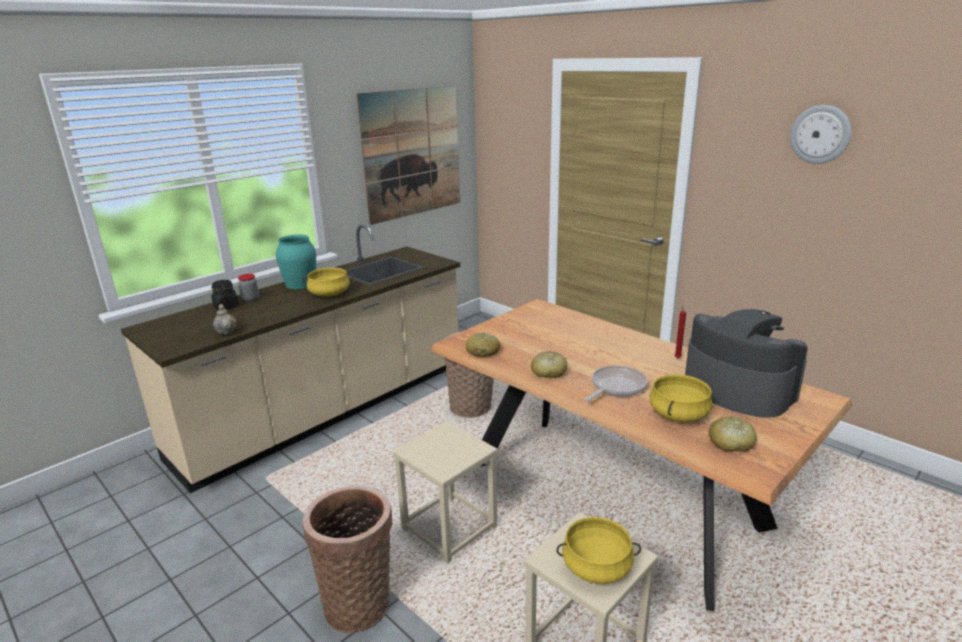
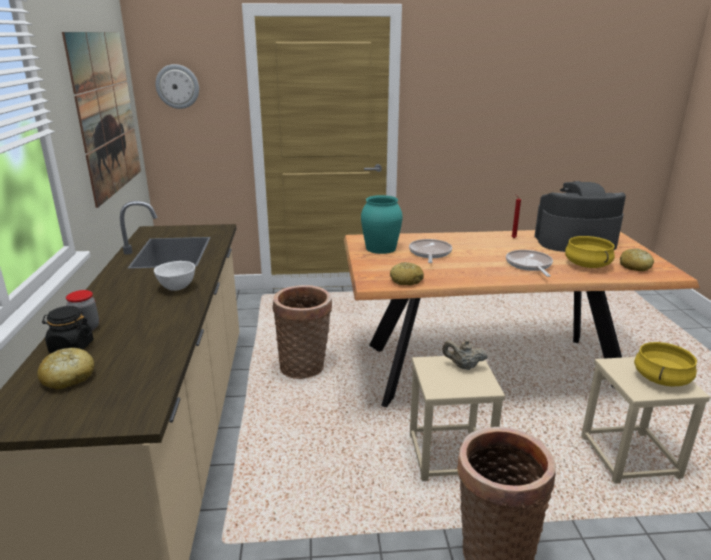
camera: 50 degrees left, 0 degrees up
(226, 332) = (157, 366): beige teapot -> beige teapot (463, 366)
(300, 284) = (112, 292): turquoise vase -> turquoise vase (381, 248)
(329, 294) = (177, 287): yellow cooking pot -> white bowl
(548, 372) = (477, 274): bread -> bread (68, 378)
(558, 339) = (429, 253): none -> frying pan
(820, 134) = (498, 62): wall clock -> wall clock (177, 86)

